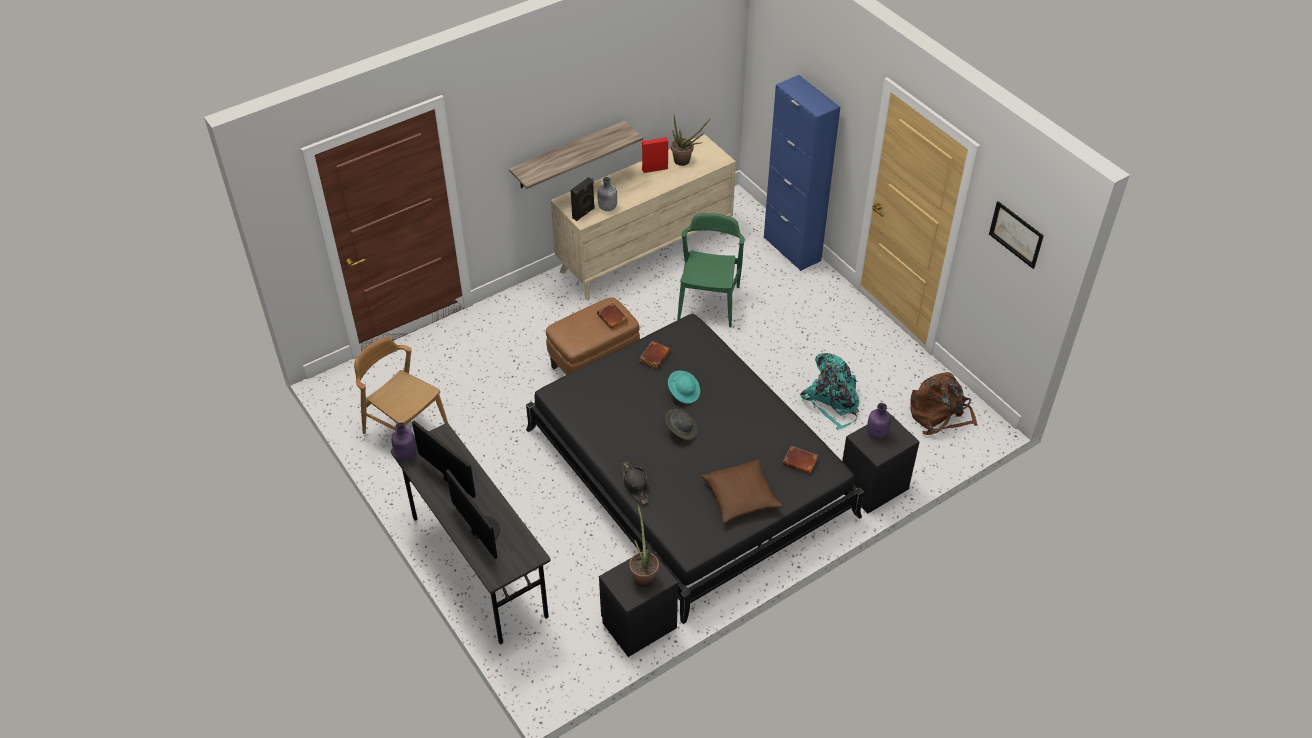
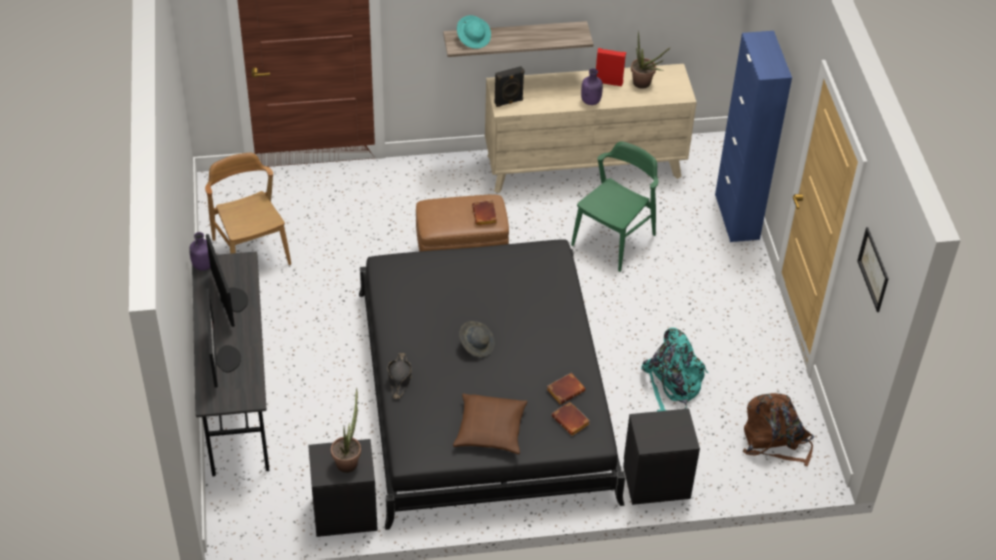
camera: 25 degrees right, 0 degrees up
(607, 208) = (535, 104): grey bottle -> none
(654, 356) = (499, 266): brown book -> brown book (565, 390)
(684, 392) = (503, 311): turquoise hat -> turquoise hat (474, 38)
(877, 434) = (662, 424): purple bottle -> purple bottle (591, 101)

